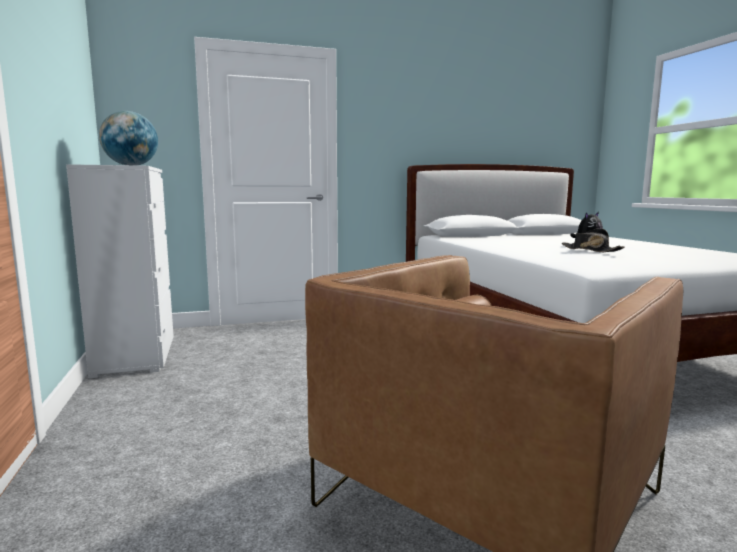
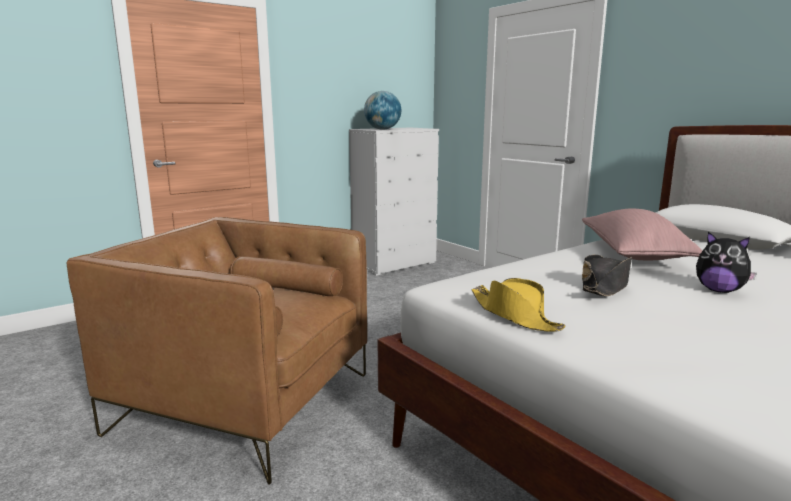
camera: 70 degrees right, 5 degrees up
(507, 244) = (632, 255): none -> pink pillow
(653, 264) = (515, 315): none -> yellow hat

